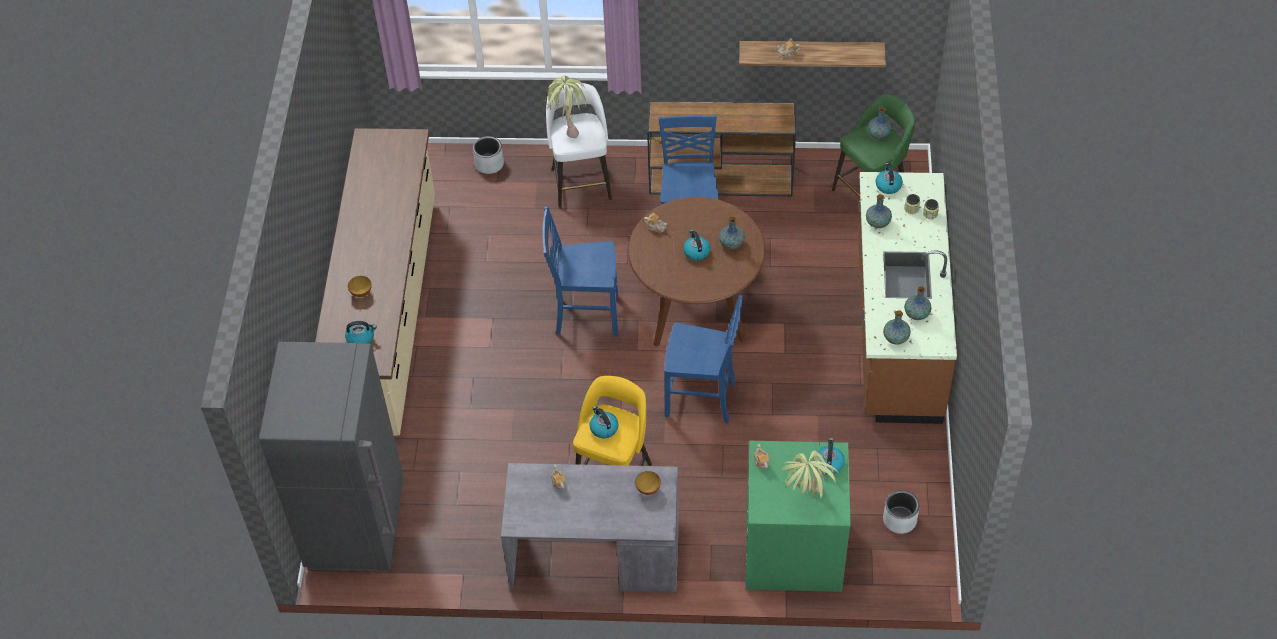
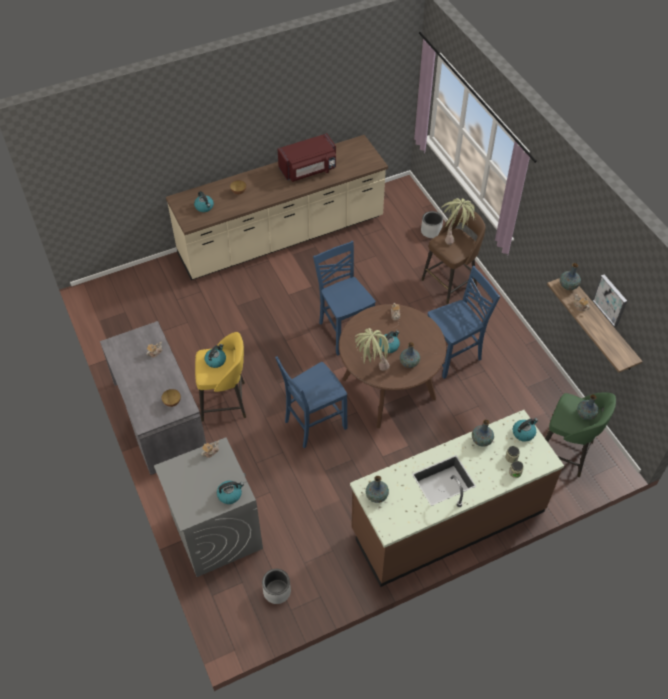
camera: 60 degrees right, 0 degrees up
(356, 526) = (124, 292): grey fridge -> none
(376, 207) = (308, 170): none -> red microwave
(581, 182) = (450, 282): white stool -> brown stool
(702, 399) = (313, 424): blue chair -> blue chair turned 75 degrees clockwise
(722, 179) = (510, 356): brown console table -> none
(792, 551) = (216, 531): green washing machine -> grey washing machine
(806, 500) = (189, 493): potted plant -> potted plant (371, 367)
(813, 20) = (611, 300): none -> picture
(916, 314) = (408, 501): vase -> vase (568, 286)

